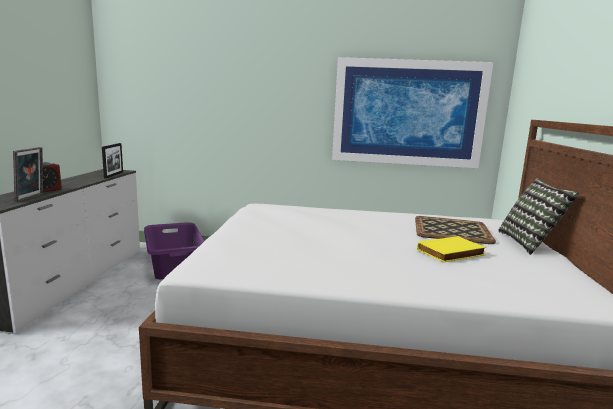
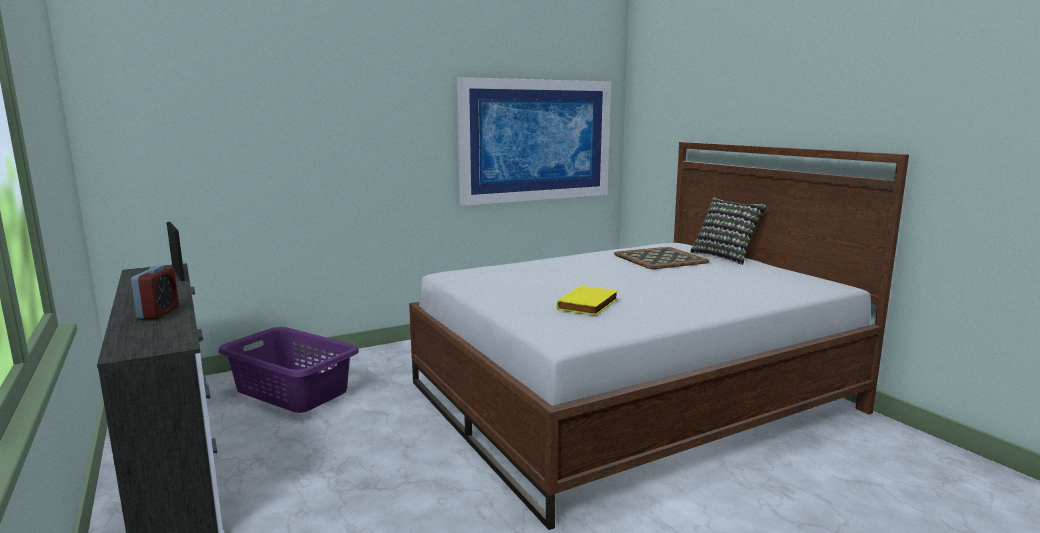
camera: 35 degrees left, 0 degrees up
(31, 197) = (177, 324): picture frame -> none
(451, 253) = (700, 276): yellow book -> yellow book (589, 305)

